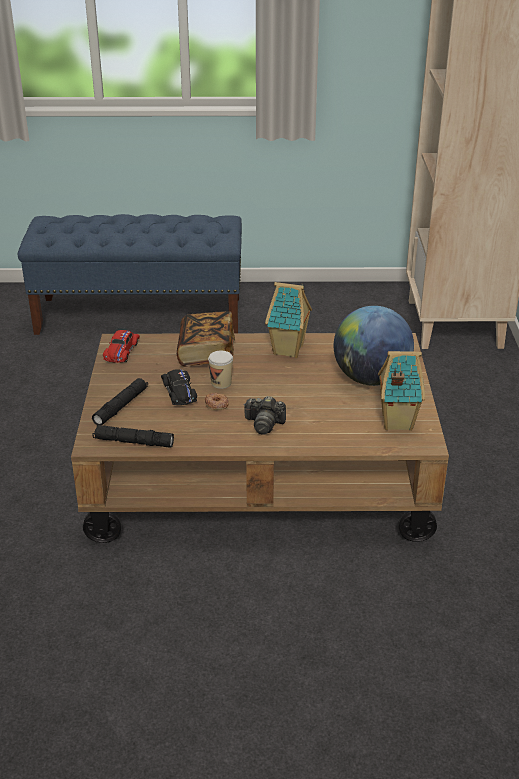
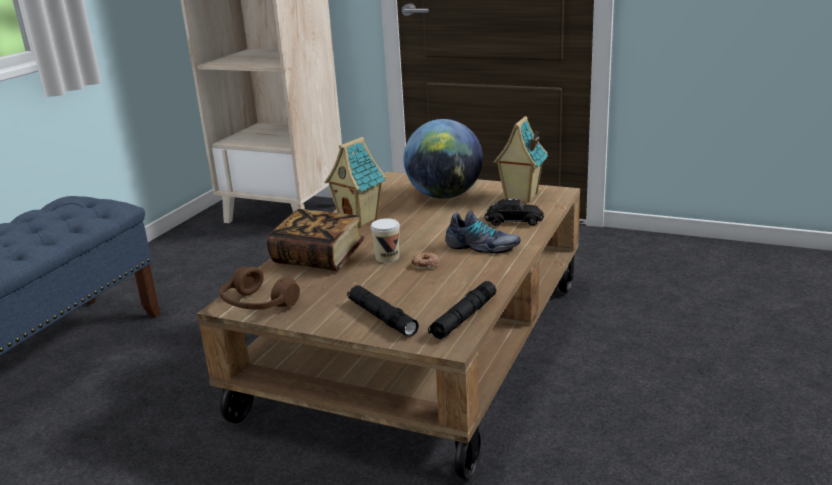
camera: 65 degrees left, 10 degrees down
(121, 352) = (258, 304): red toy car -> brown headphones
(179, 393) = (385, 281): black toy car -> black toy car (513, 221)
(264, 424) = (482, 247): camera -> shoe

